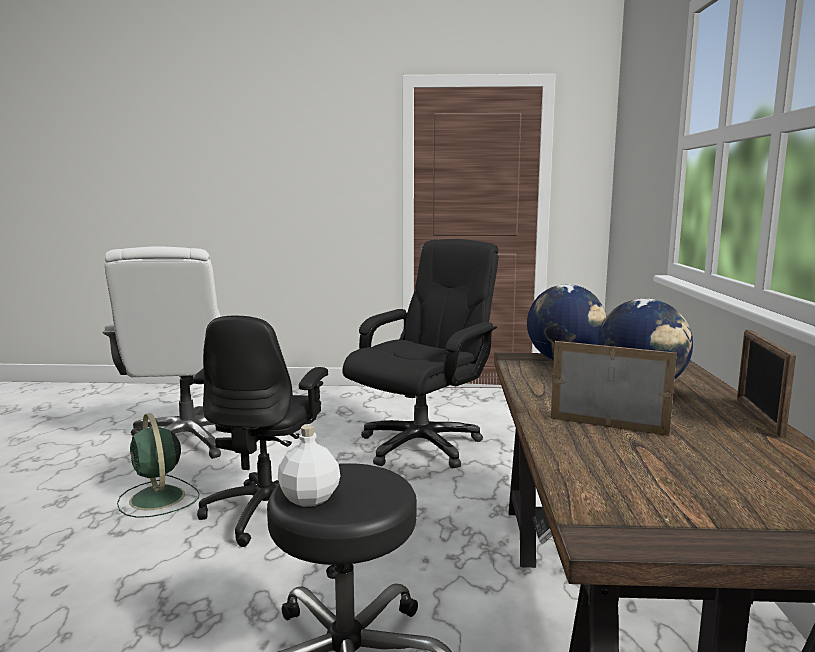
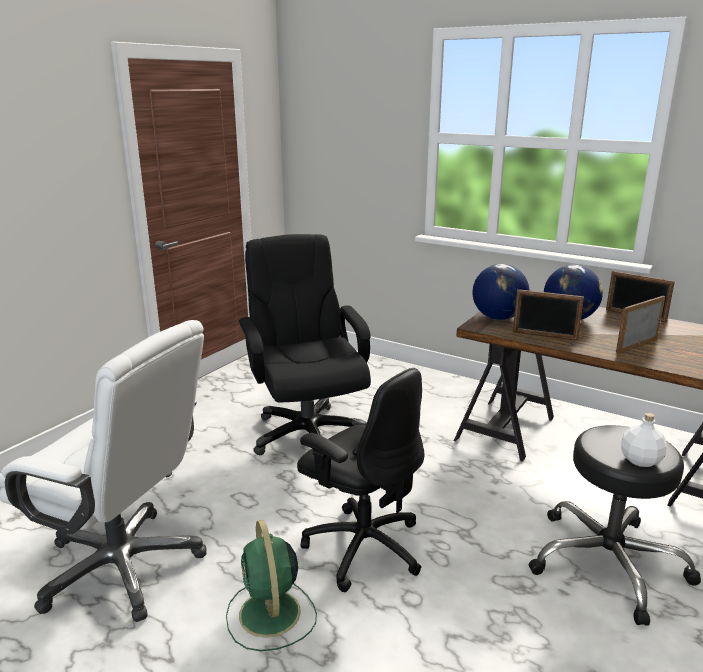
camera: 60 degrees left, 10 degrees up
(158, 499) = (270, 615): green fan -> green fan turned 75 degrees clockwise
(543, 382) = (544, 336): none -> picture frame

